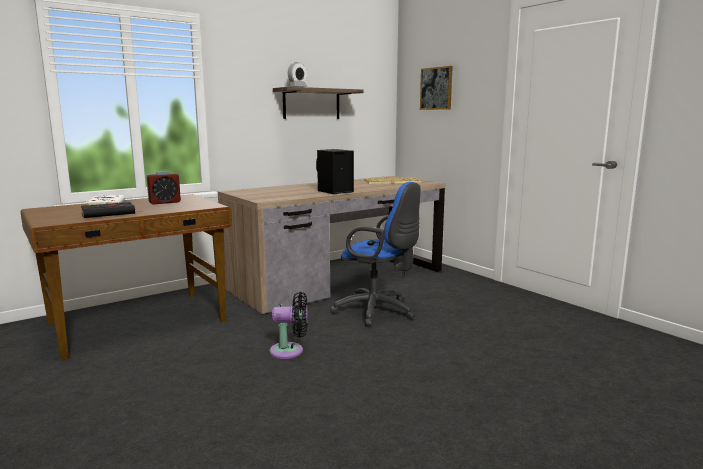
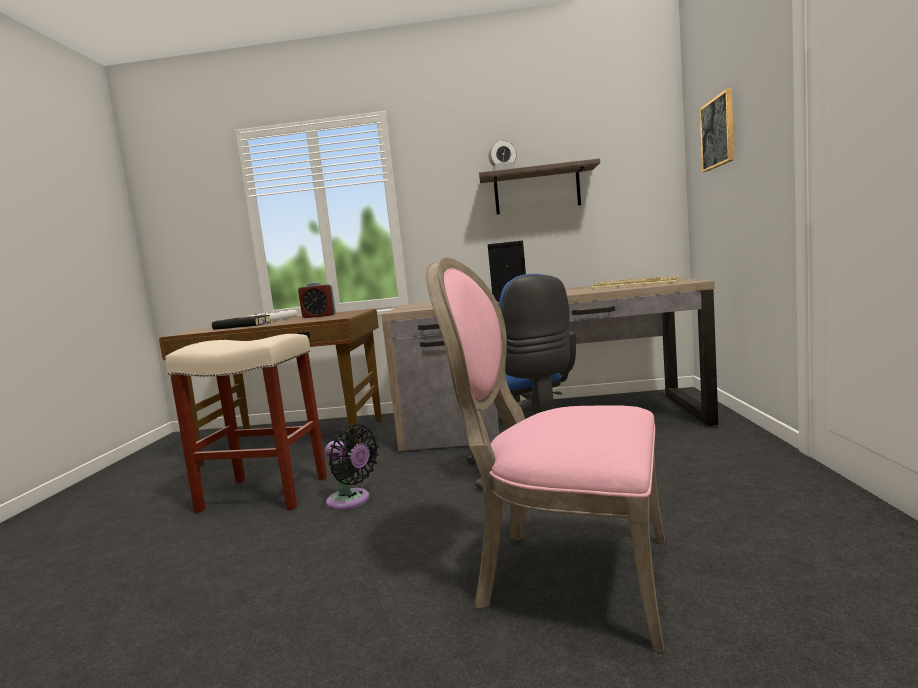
camera: 40 degrees right, 5 degrees down
(199, 364) = (262, 494): none -> beige stool
(480, 354) = (566, 575): none -> pink chair

